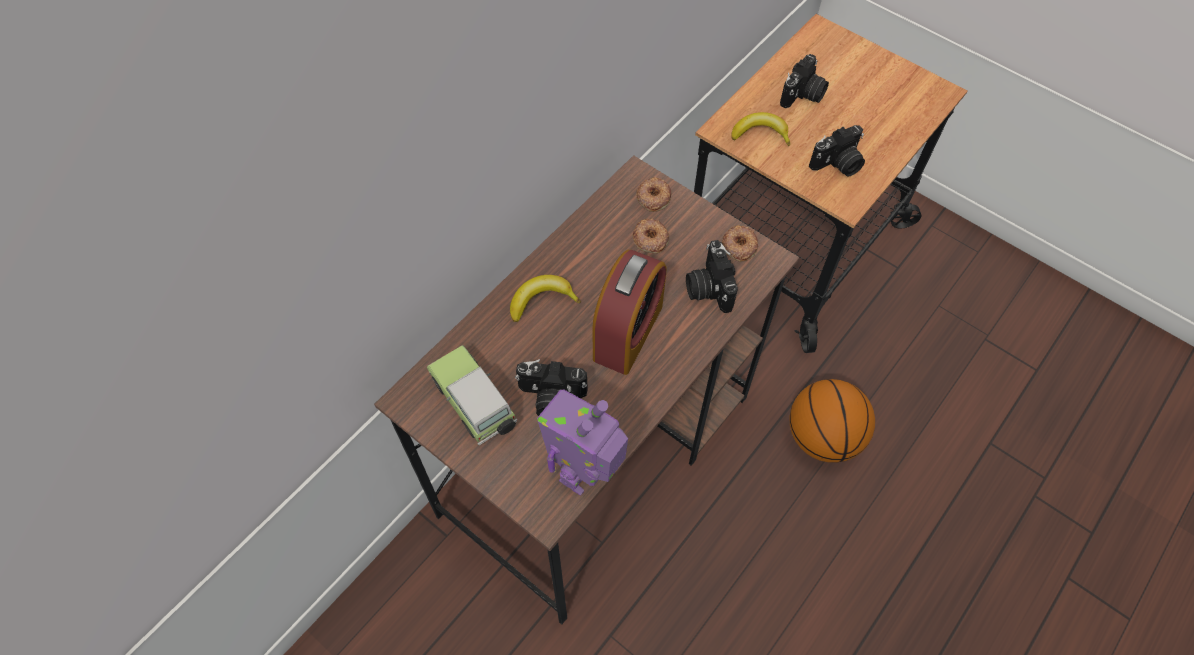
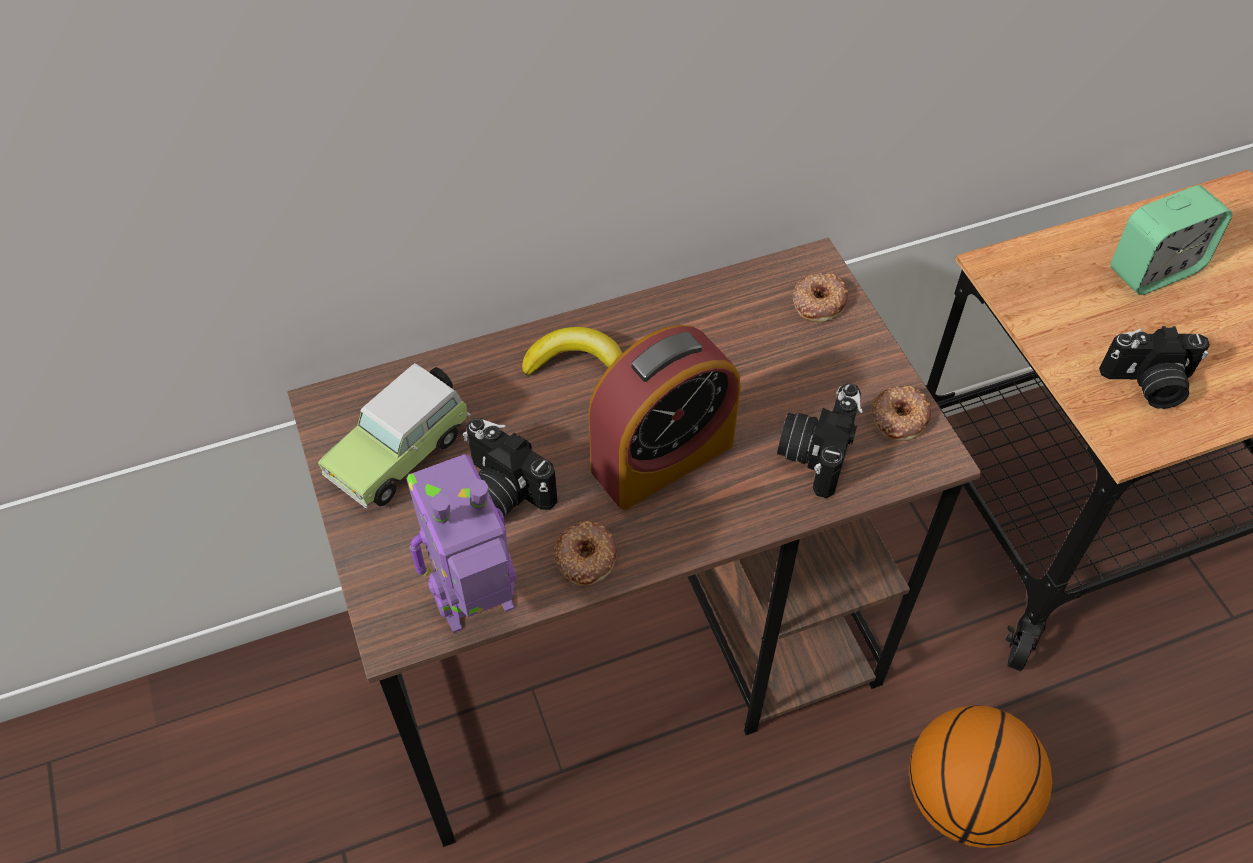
camera: 30 degrees right, 5 degrees down
(475, 405) = (403, 451): toy car -> toy car turned 135 degrees counterclockwise
(650, 239) = (777, 352): donut -> donut (585, 557)
(760, 133) = (1053, 295): banana -> none
(803, 95) = (1154, 270): camera -> alarm clock

